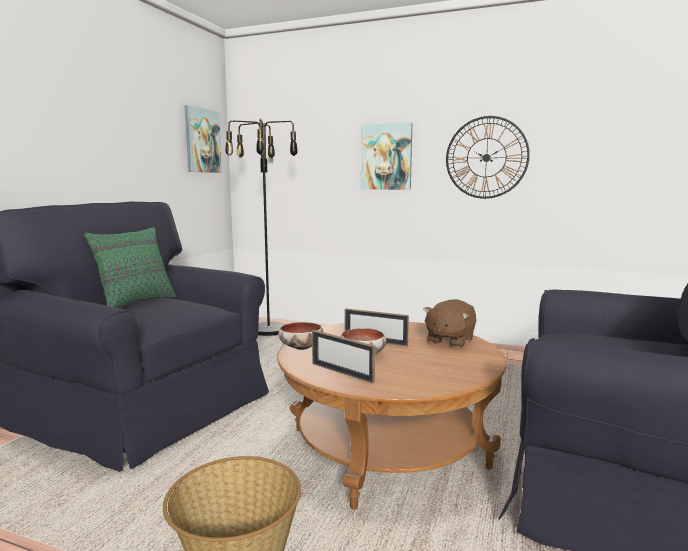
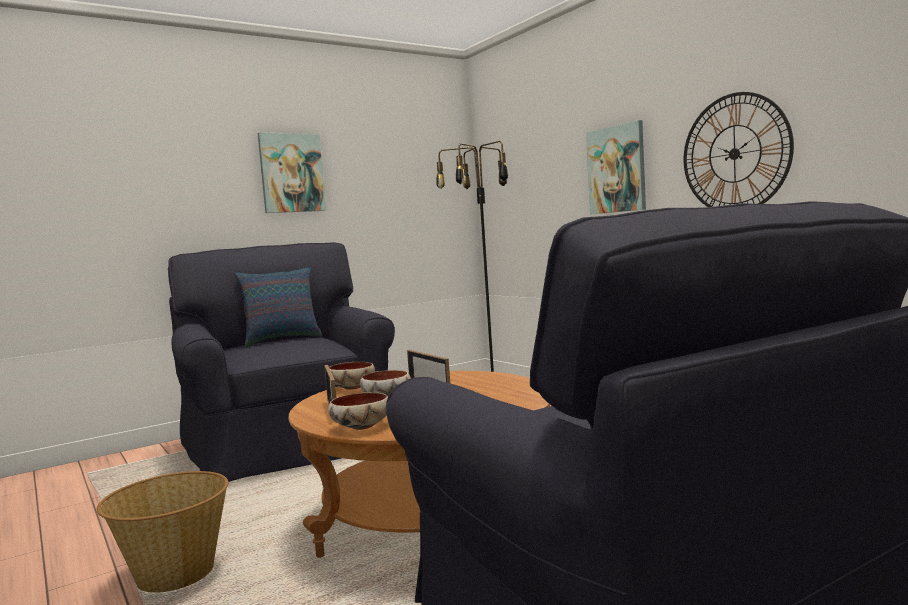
camera: 35 degrees right, 5 degrees down
(136, 303) = (282, 340): green pillow -> blue pillow
(202, 140) = (431, 175): picture -> picture (291, 173)
(410, 385) = (360, 427): none -> bowl
(449, 341) = (506, 396): brown plush toy -> none

